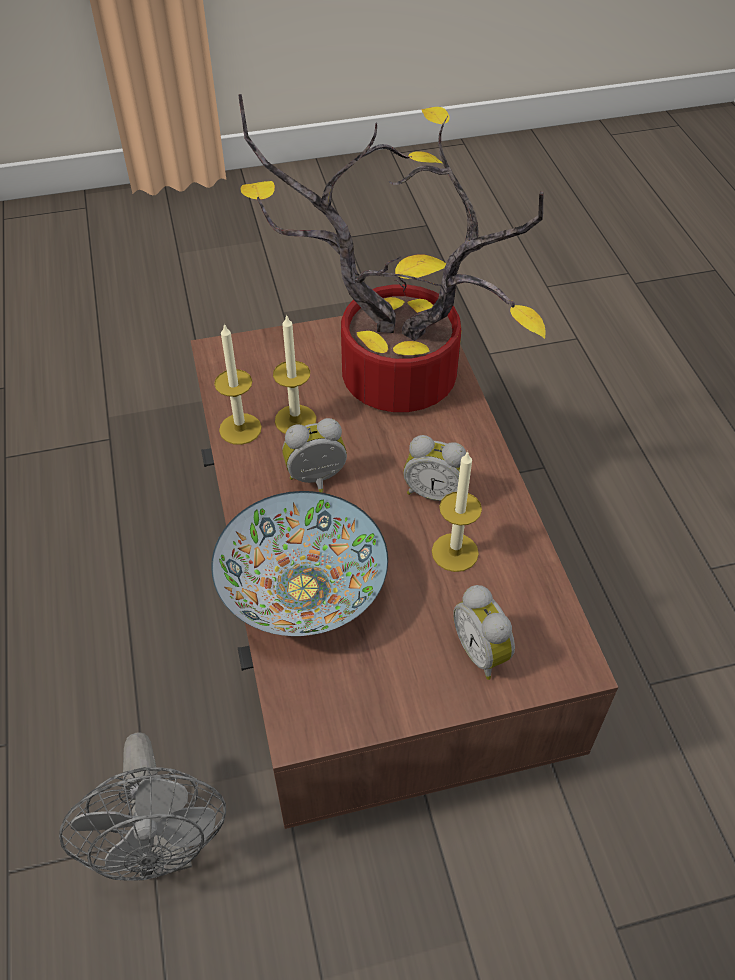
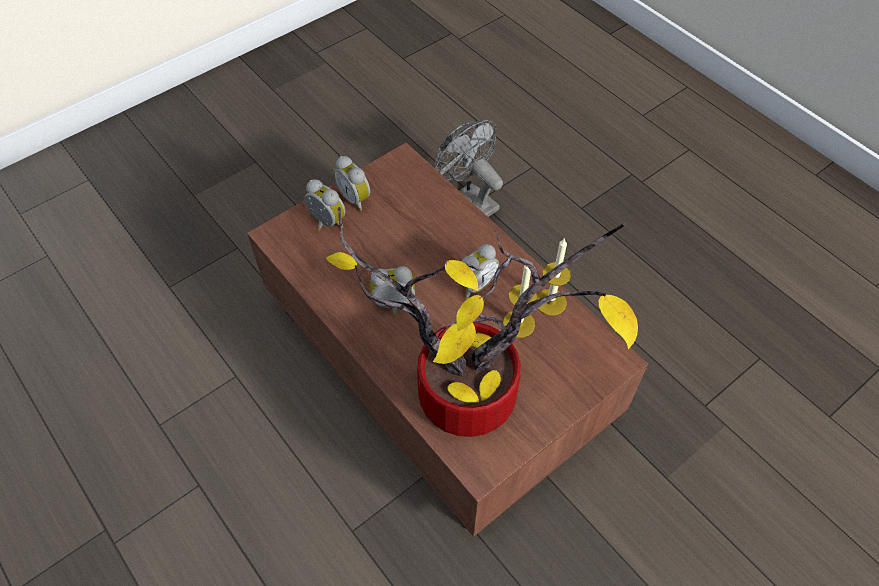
camera: 155 degrees right, 5 degrees up
(302, 588) = (441, 219): bowl -> none
(416, 679) = (356, 198): none -> alarm clock
(455, 552) = (364, 271): candle -> none

